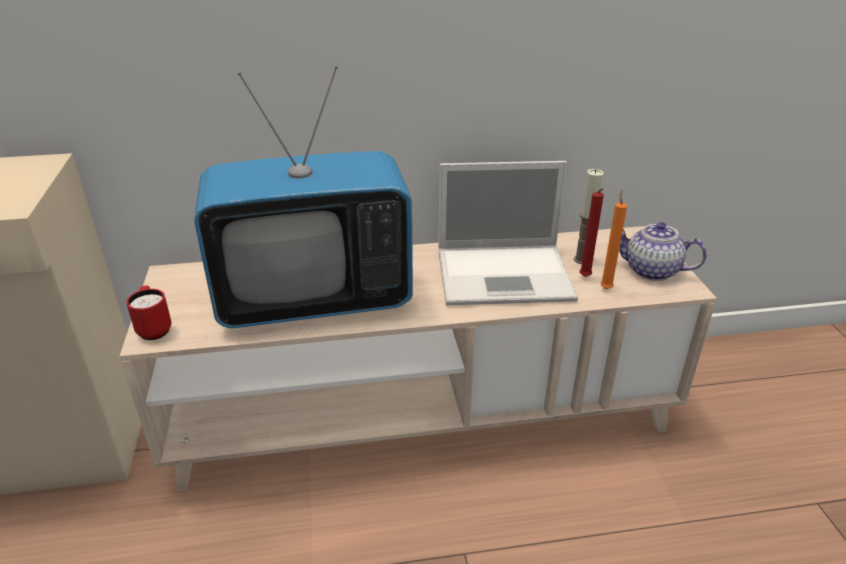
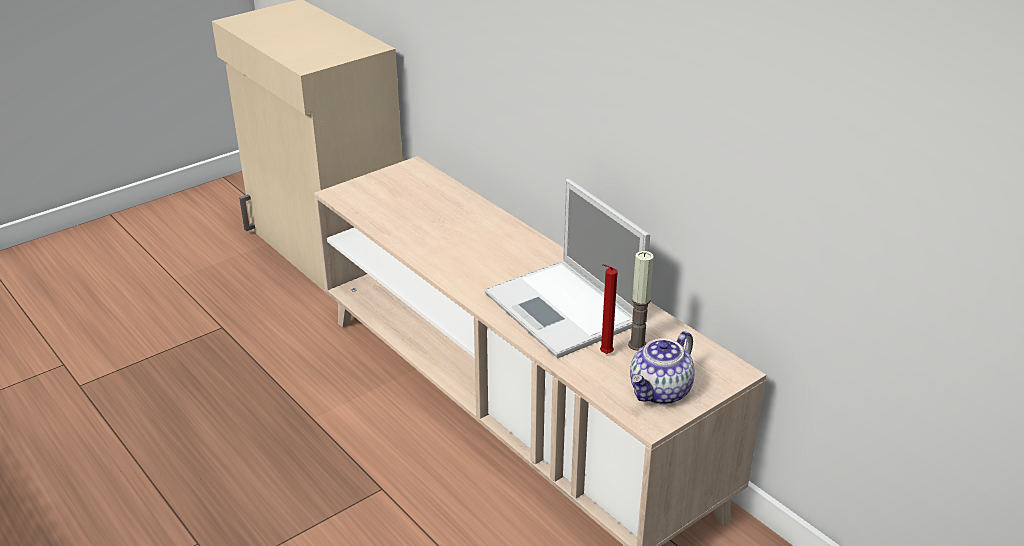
camera: 60 degrees right, 0 degrees up
(154, 328) = (349, 190): red mug -> none
(314, 300) = (437, 234): television -> none
(606, 288) = (598, 370): orange candle -> none
(651, 271) = (660, 392): teapot -> teapot turned 135 degrees counterclockwise

